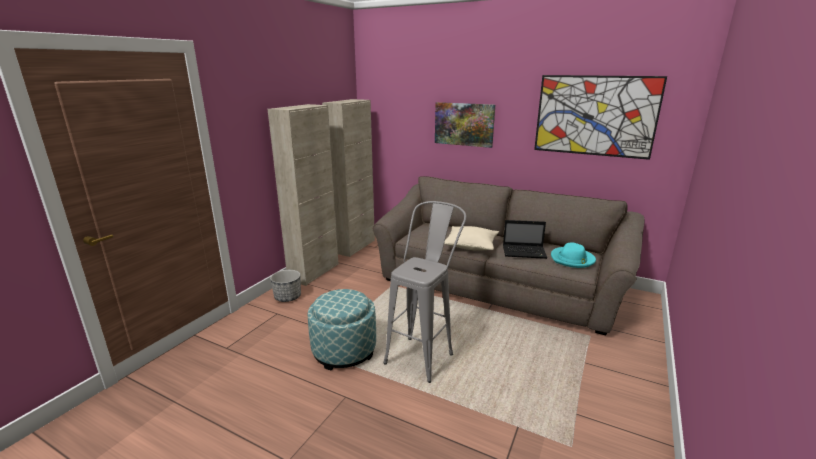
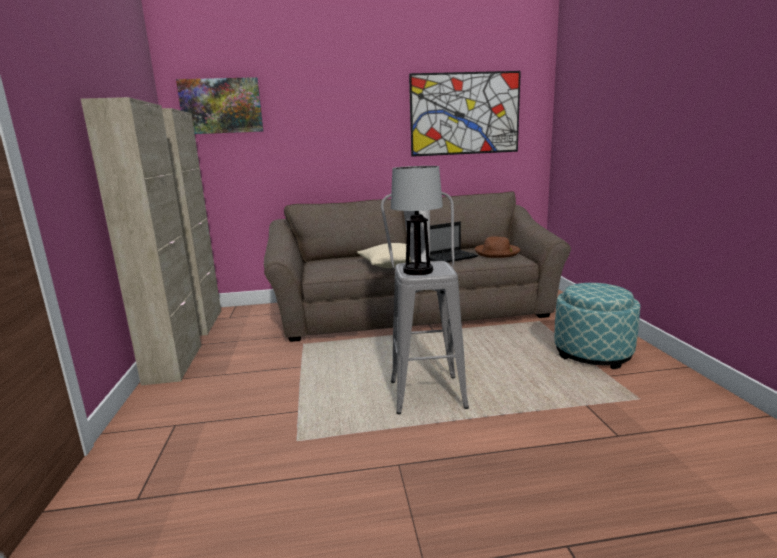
camera: 35 degrees left, 5 degrees down
(288, 297) = (168, 402): planter -> none
(344, 351) = (332, 423): ottoman -> ottoman (592, 353)
(411, 269) = (418, 271): none -> table lamp
(464, 124) = (326, 136): picture -> picture (221, 106)
(572, 259) = (497, 253): turquoise hat -> brown hat

